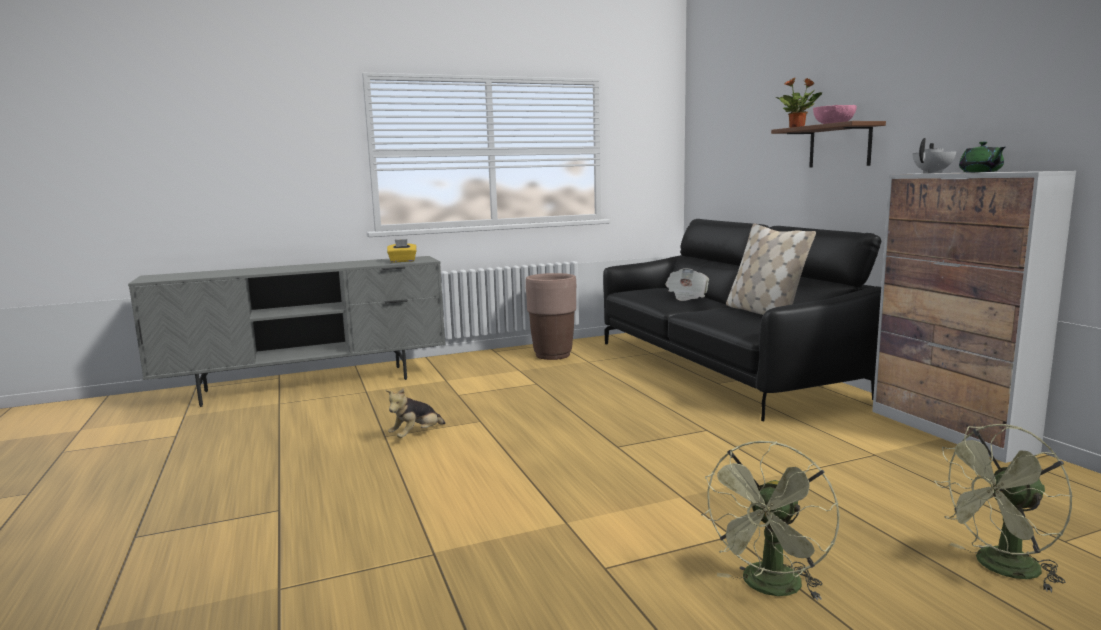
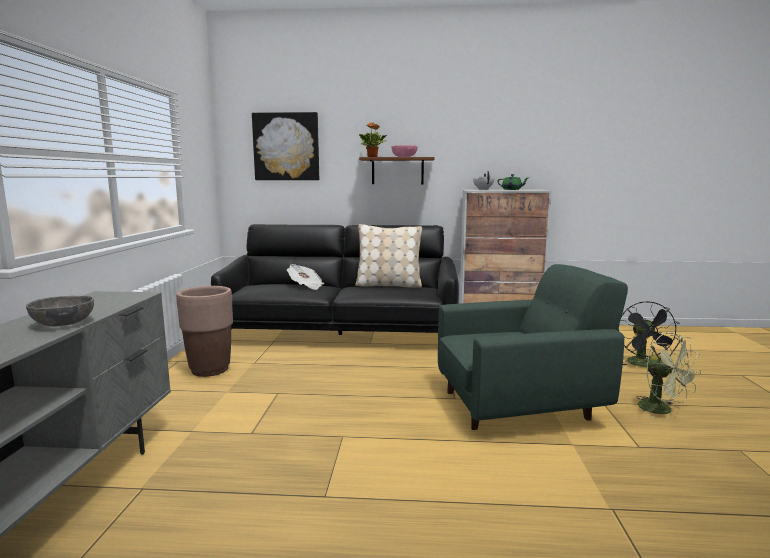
camera: 65 degrees left, 0 degrees up
(344, 265) = (64, 324): none -> grey bowl
(402, 261) = (114, 301): yellow tissue box -> none
(416, 435) = (343, 476): plush toy -> none
(645, 482) = (520, 405): none -> green armchair
(734, 122) = (286, 147): none -> picture
(1000, 569) = (643, 365): green fan -> black fan

